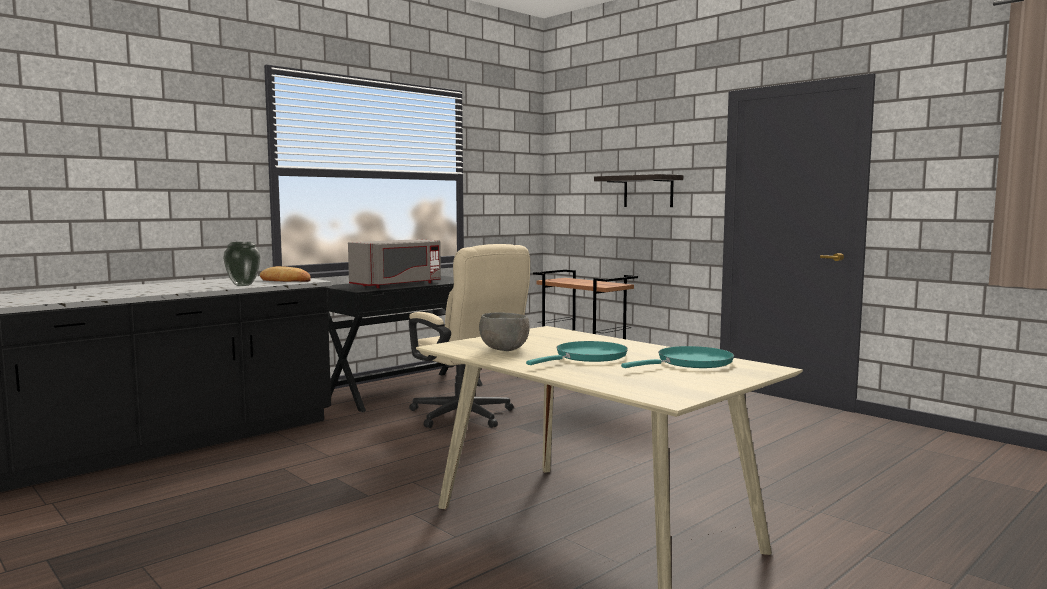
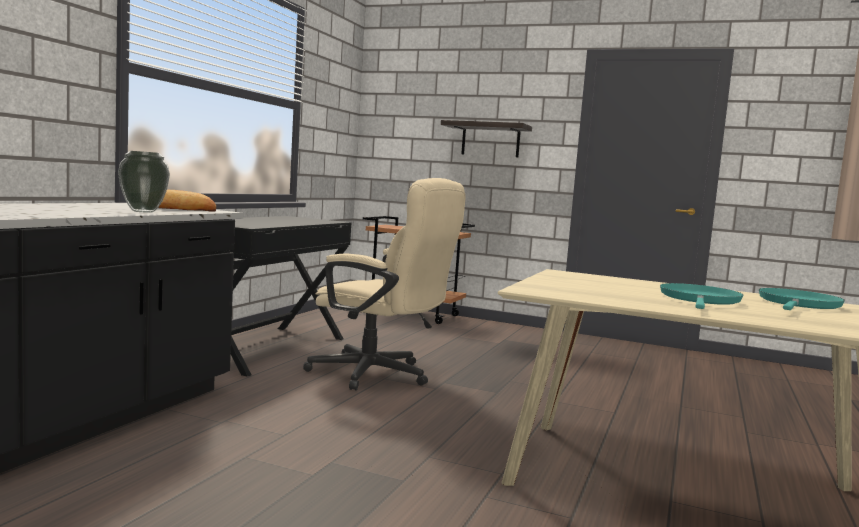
camera: 25 degrees left, 0 degrees up
(398, 285) = (273, 223): grey microwave -> none
(505, 350) = (600, 293): grey bowl -> none

